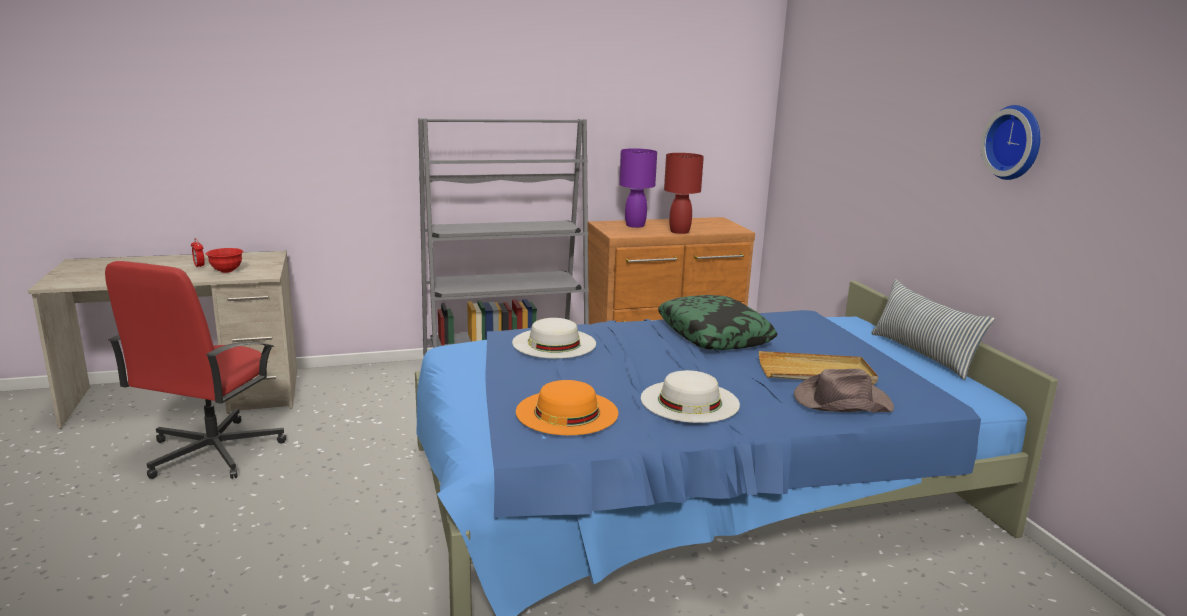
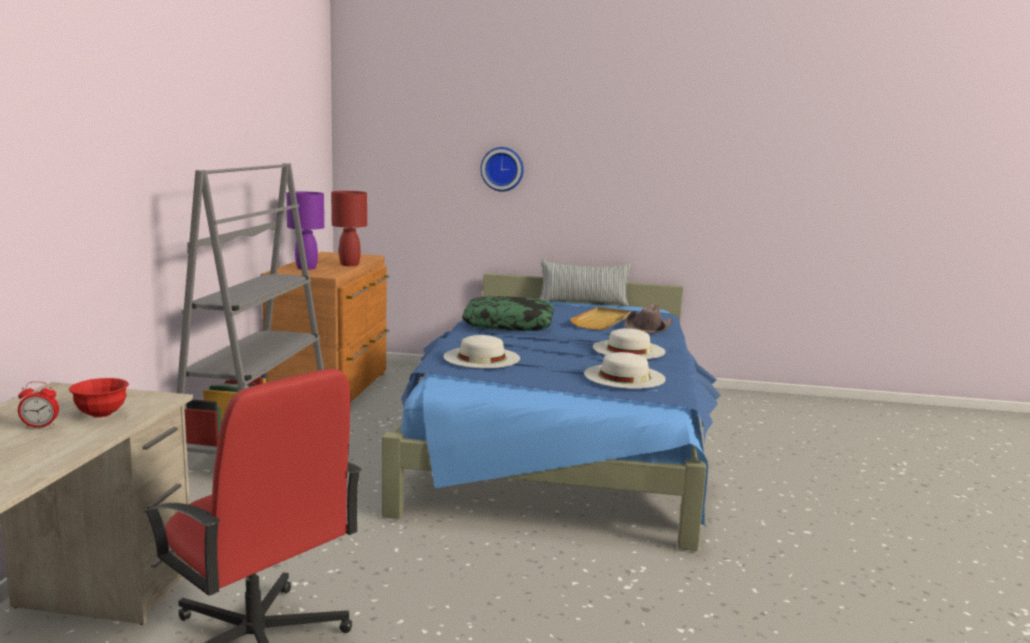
camera: 65 degrees left, 5 degrees down
(567, 412) = (624, 376): orange hat -> white hat
(1016, 142) = (622, 155): wall clock -> wall clock (502, 169)

